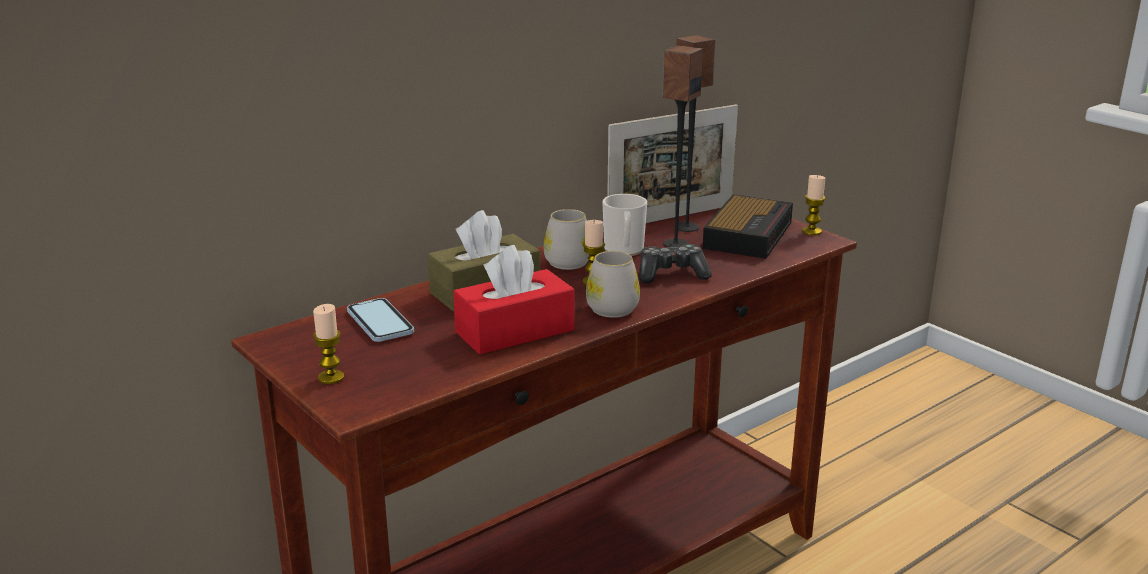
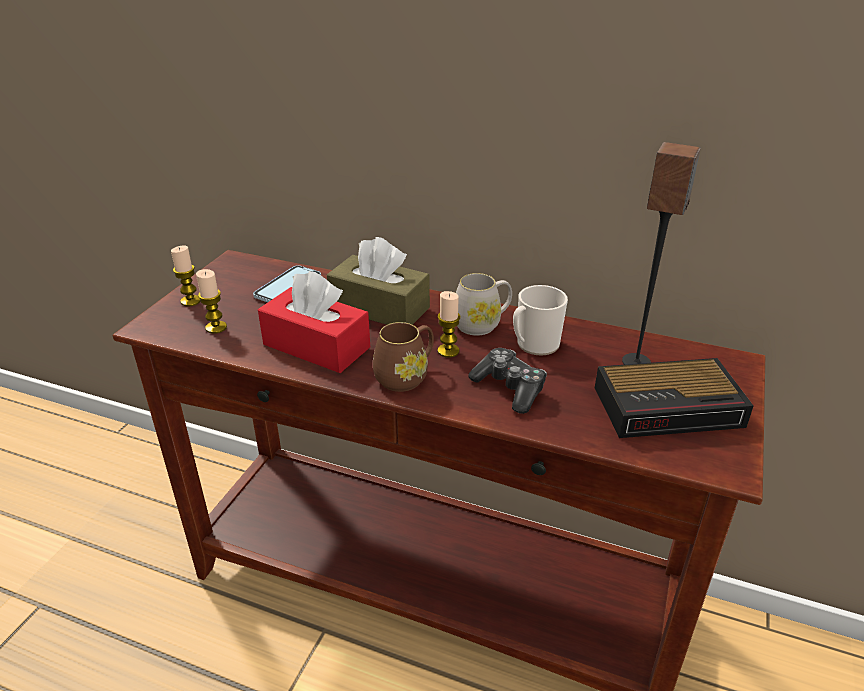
camera: 60 degrees right, 10 degrees up
(610, 305) = (406, 376): white mug -> brown mug
(671, 217) = (648, 345): picture frame -> none
(675, 244) = (585, 368): speaker -> none
(811, 231) = (741, 451): candle -> candle (216, 327)

